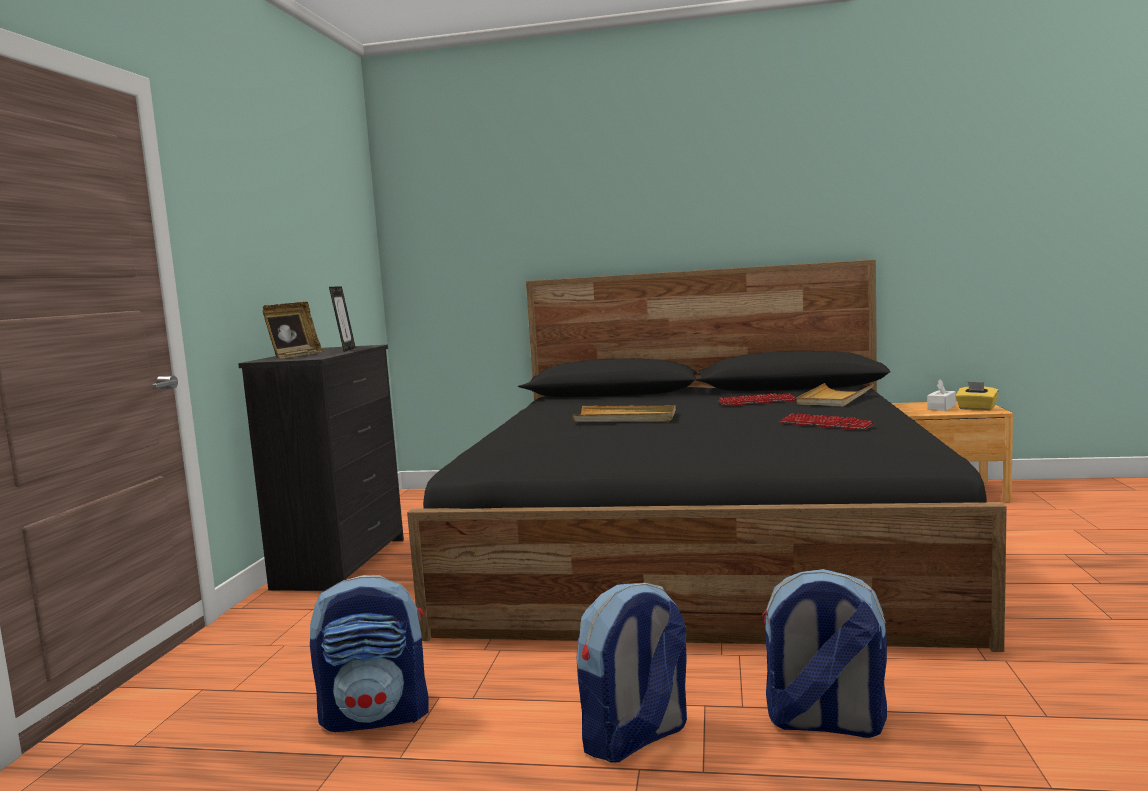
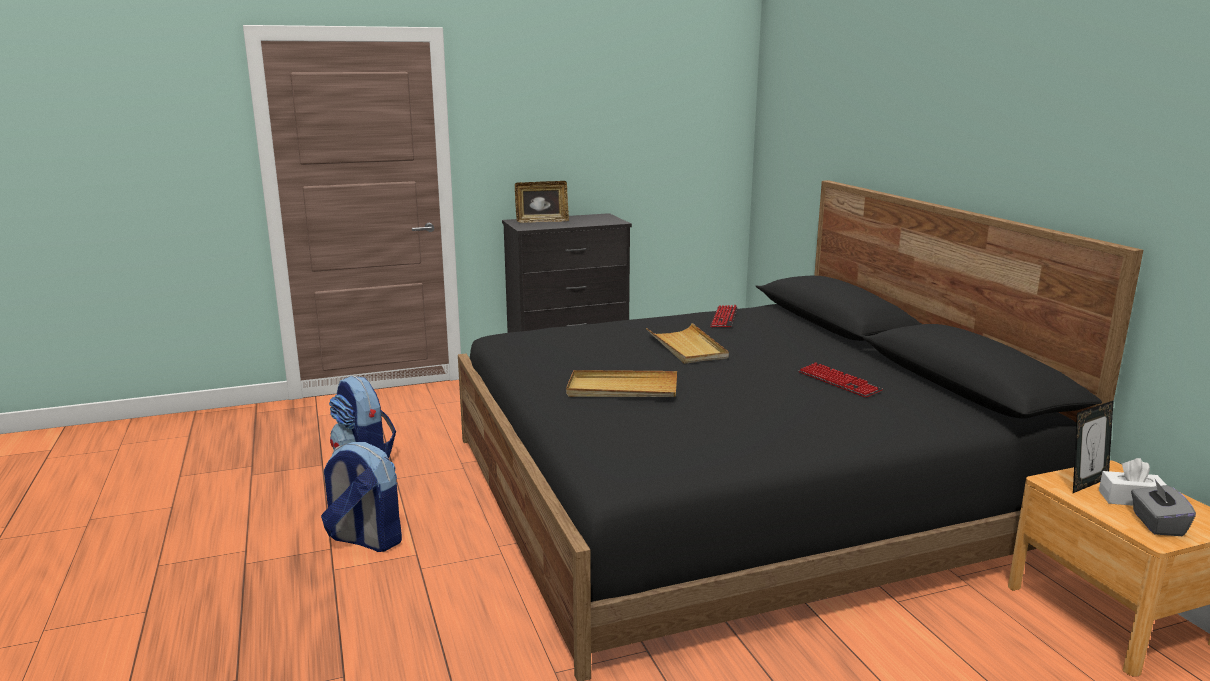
camera: 60 degrees right, 10 degrees up
(345, 350) = (584, 223): picture frame -> picture frame (1086, 483)
(823, 723) = (408, 603): backpack -> none
(826, 425) = (726, 424): keyboard -> keyboard (724, 318)
(834, 398) = (896, 413): beige tray -> beige tray (622, 389)
(976, 408) = (1156, 524): yellow tissue box -> grey tissue box

